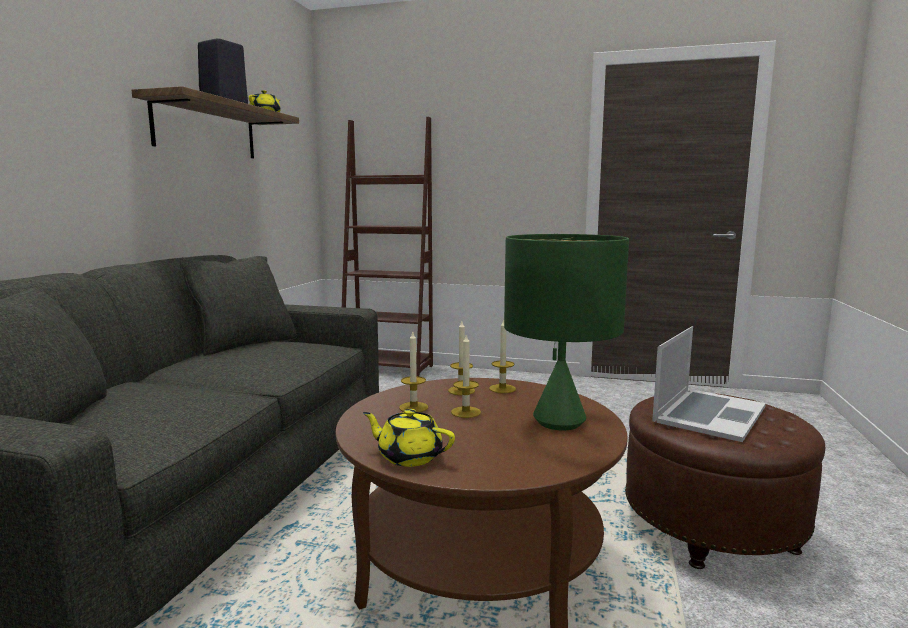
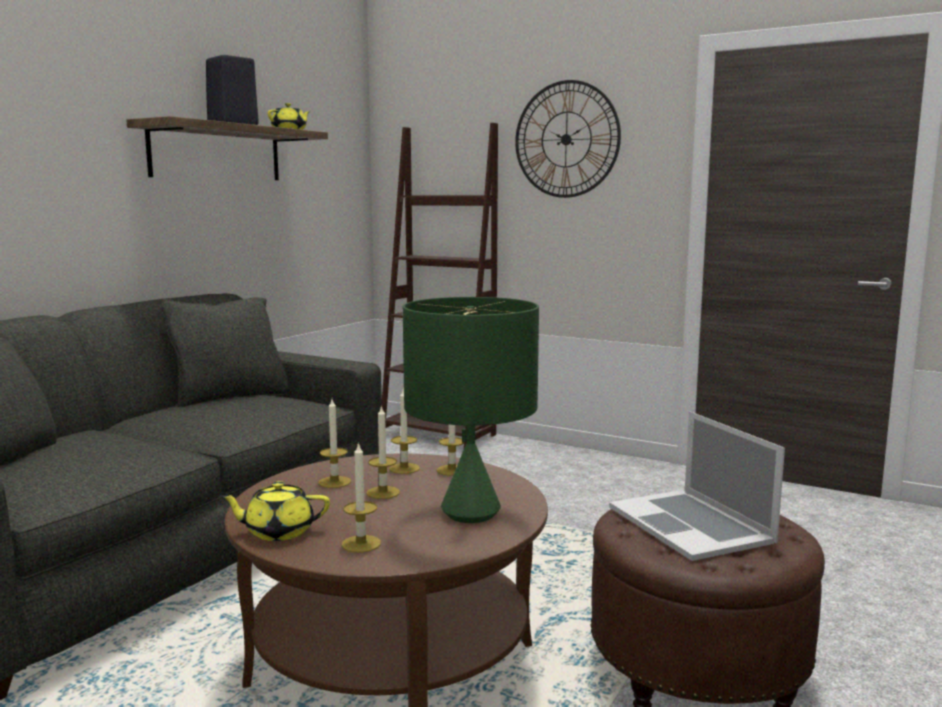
camera: 15 degrees right, 0 degrees up
(409, 456) = (278, 532): yellow teapot -> yellow teapot turned 45 degrees counterclockwise
(488, 131) = (566, 139): none -> wall clock
(496, 459) = (361, 544): none -> candle
(709, 414) = (690, 524): laptop -> laptop turned 105 degrees clockwise

